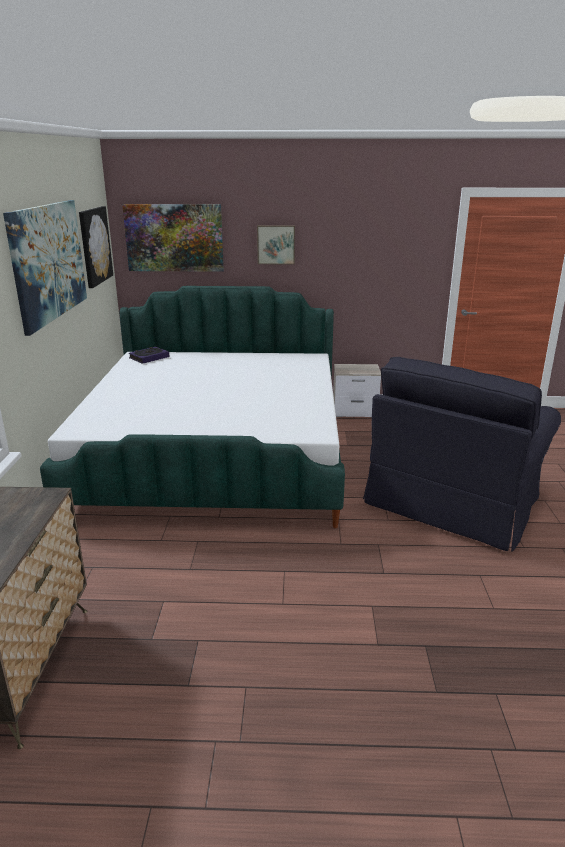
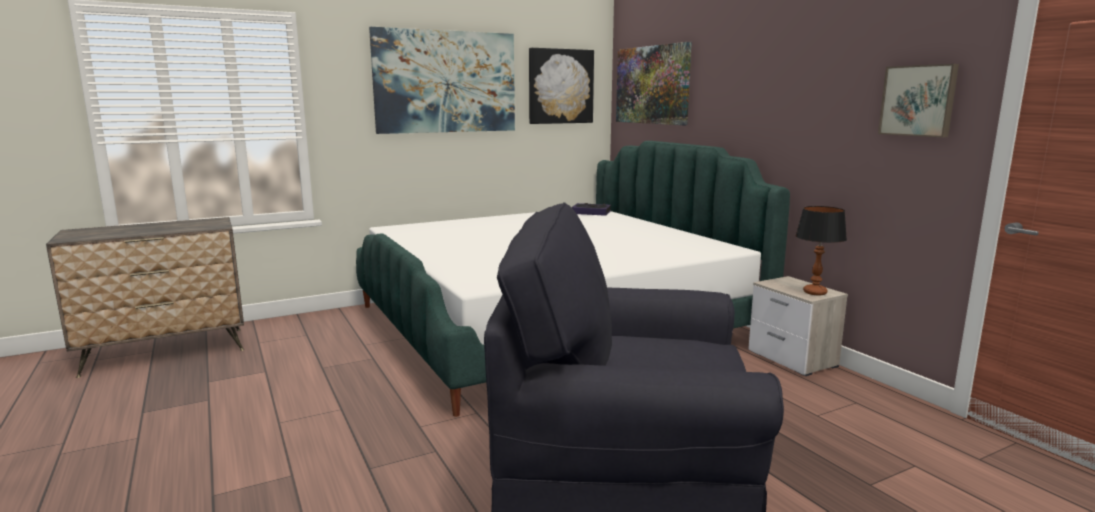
camera: 60 degrees right, 10 degrees down
(276, 244) = (738, 91): picture -> picture (918, 100)
(368, 368) = (815, 292): none -> table lamp

